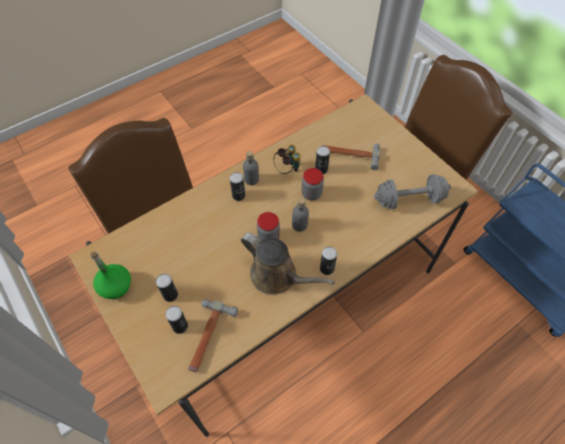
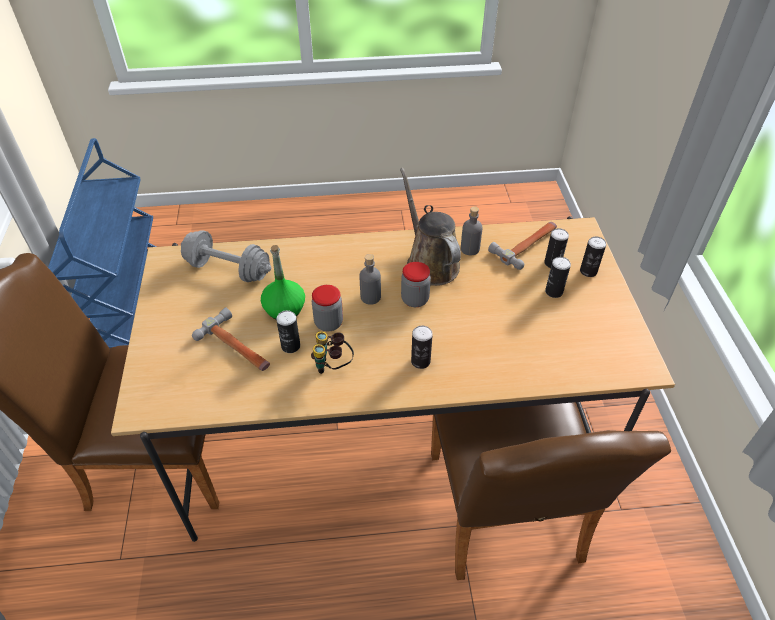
camera: 150 degrees left, 10 degrees down
(116, 286) = (616, 324): green bottle -> green bottle (284, 309)
(251, 179) = (389, 375): grey bottle -> grey bottle (470, 249)
(327, 268) = (375, 249): can -> can (588, 271)

